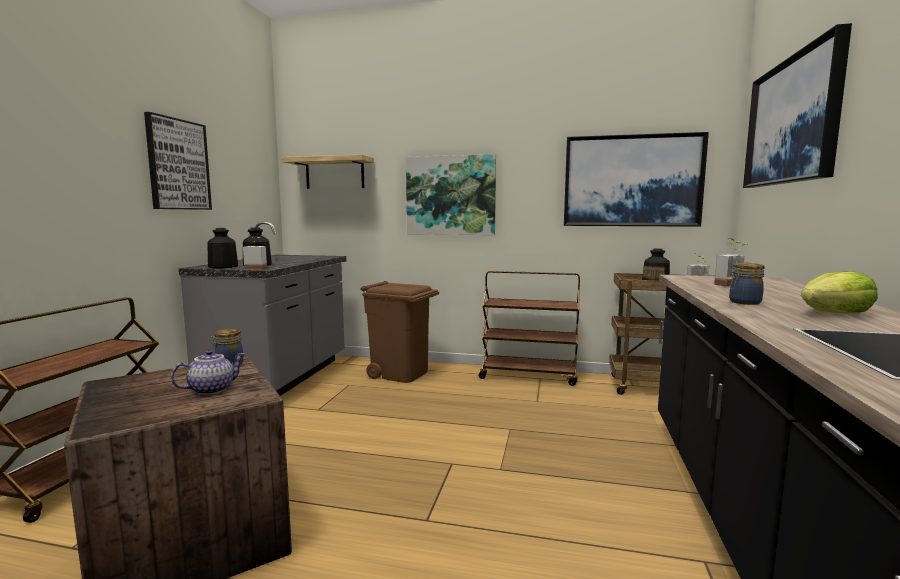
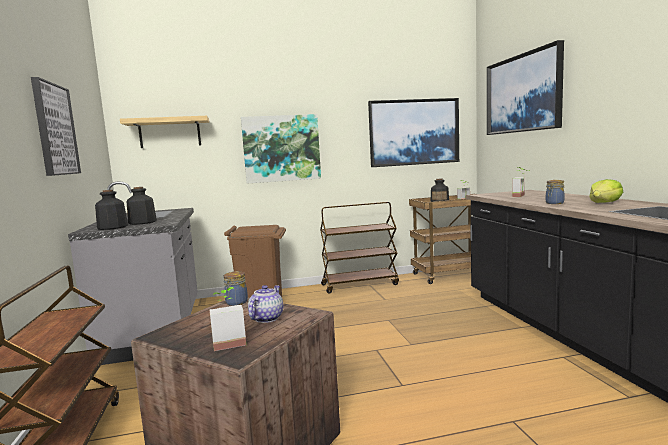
camera: 25 degrees left, 0 degrees up
(257, 268) = (156, 224): potted plant -> potted plant (229, 342)

